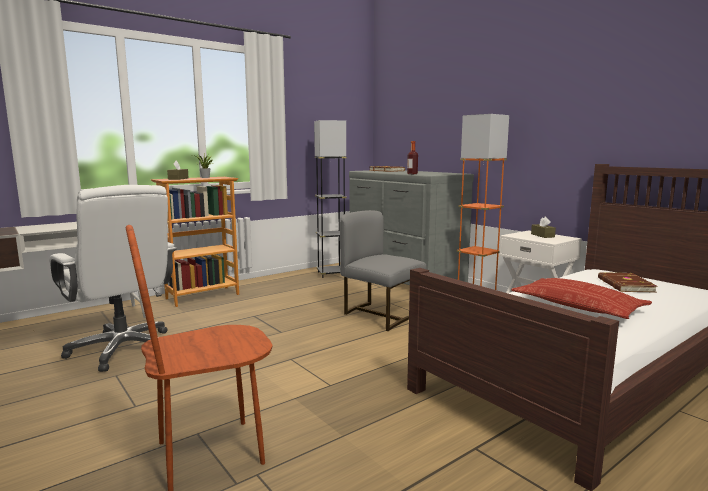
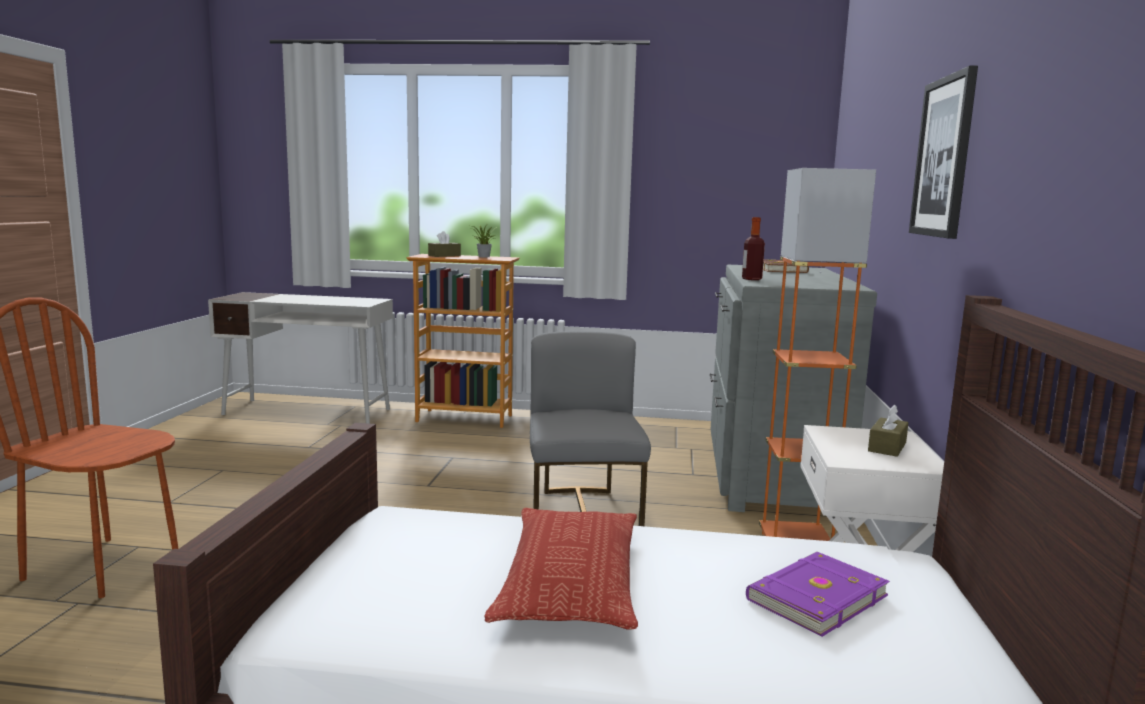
camera: 45 degrees right, 0 degrees up
(123, 349) = (281, 449): white office chair -> none
(331, 274) = (673, 435): grey floor lamp -> none
(531, 110) = (944, 157): none -> picture
(624, 285) = (814, 597): brown book -> purple book

